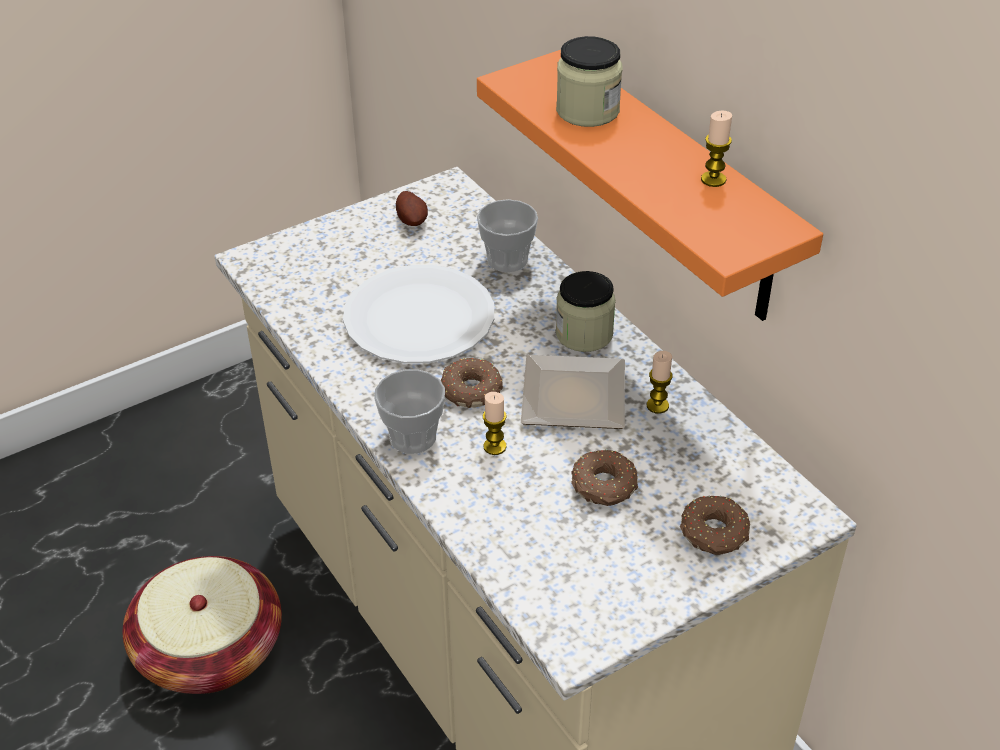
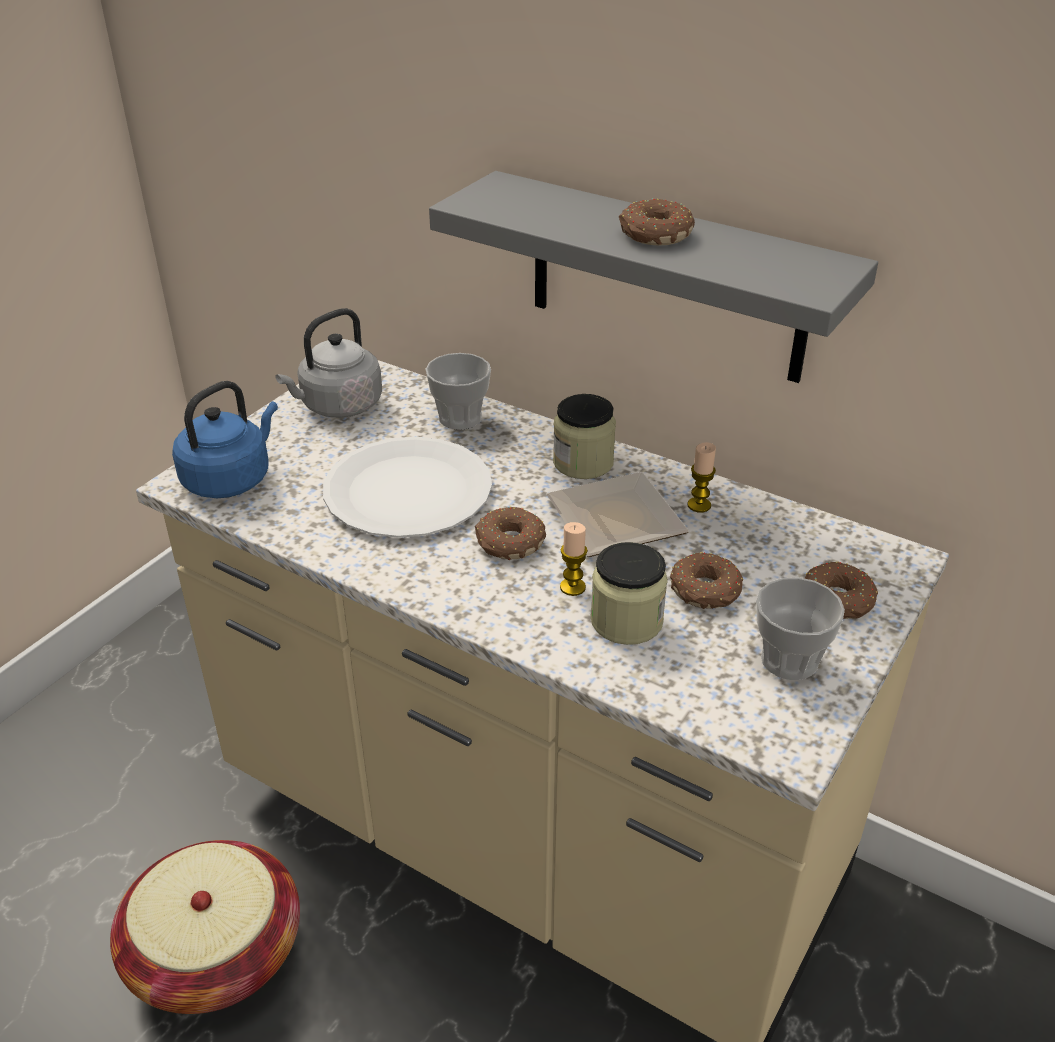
camera: 25 degrees left, 5 degrees down
(288, 266) = (230, 479): none -> blue kettle
(412, 220) = (338, 406): potato -> grey kettle
(412, 437) = (481, 603): cup -> cup (789, 660)
(587, 111) = (567, 212): jar -> jar (626, 621)
(642, 154) = (654, 235): none -> donut
(677, 189) = (666, 278): orange shelf -> grey shelf
(713, 179) = (740, 241): candle -> none

